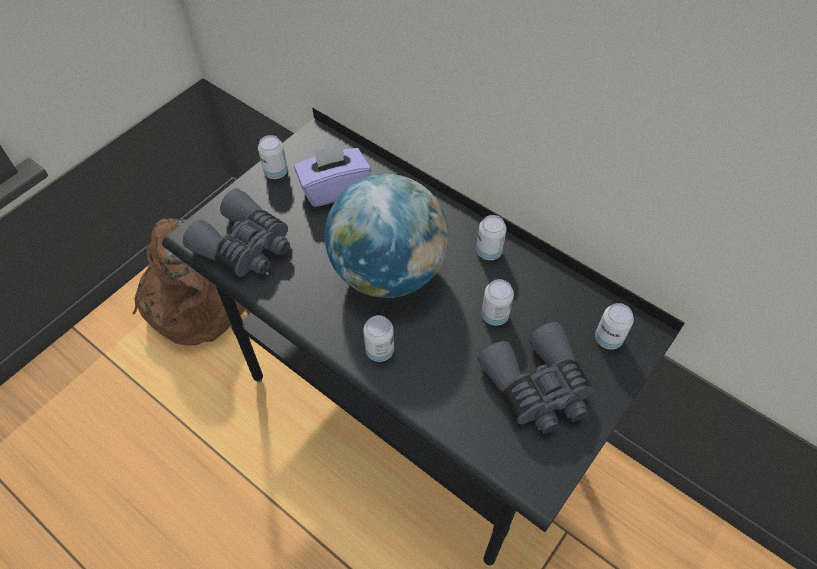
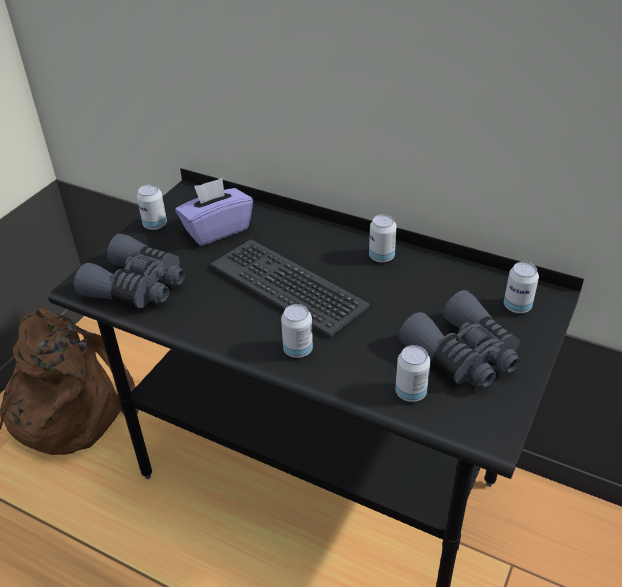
camera: 10 degrees left, 15 degrees down
(388, 272) = (288, 286): globe -> keyboard
(495, 315) = (403, 304): can -> can (410, 392)

